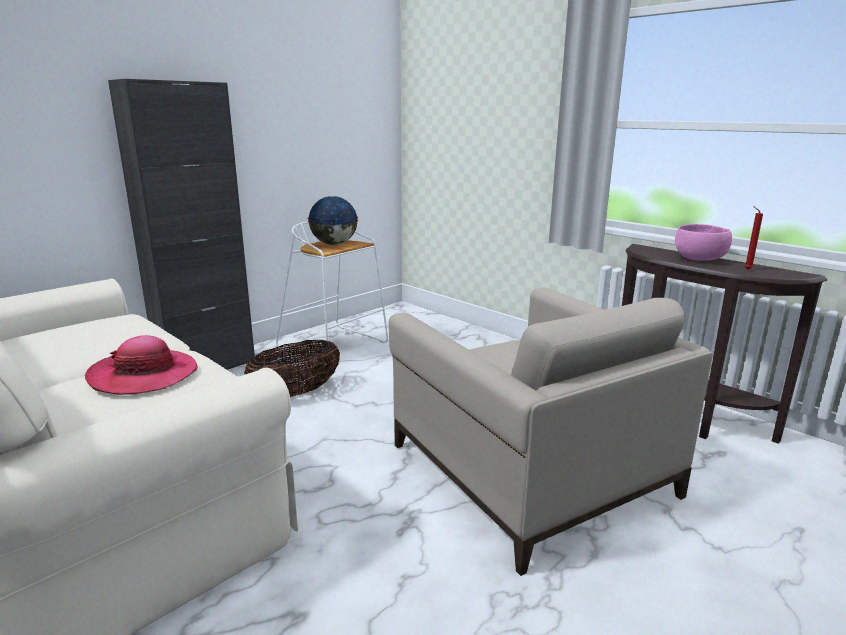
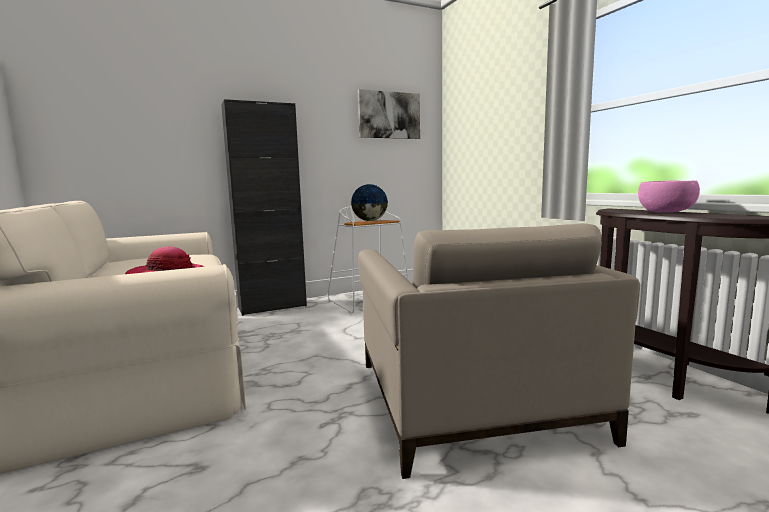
camera: 20 degrees right, 10 degrees down
(296, 393) = (319, 326): basket -> none
(338, 90) = (389, 115): none -> picture
(746, 269) = (712, 215): red candle -> none

